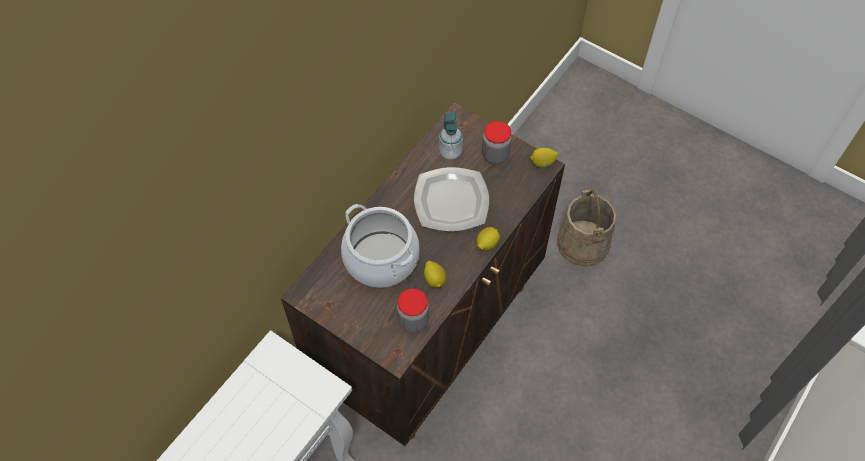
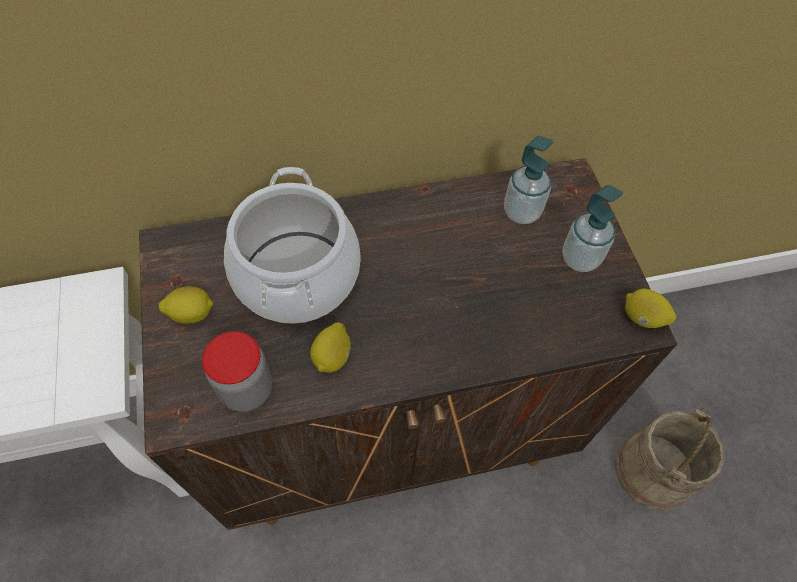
camera: 40 degrees right, 0 degrees up
(452, 200) = (462, 272): plate -> none
(487, 244) = (451, 366): lemon -> lemon (192, 313)
(495, 155) = (580, 258): jar -> soap dispenser

